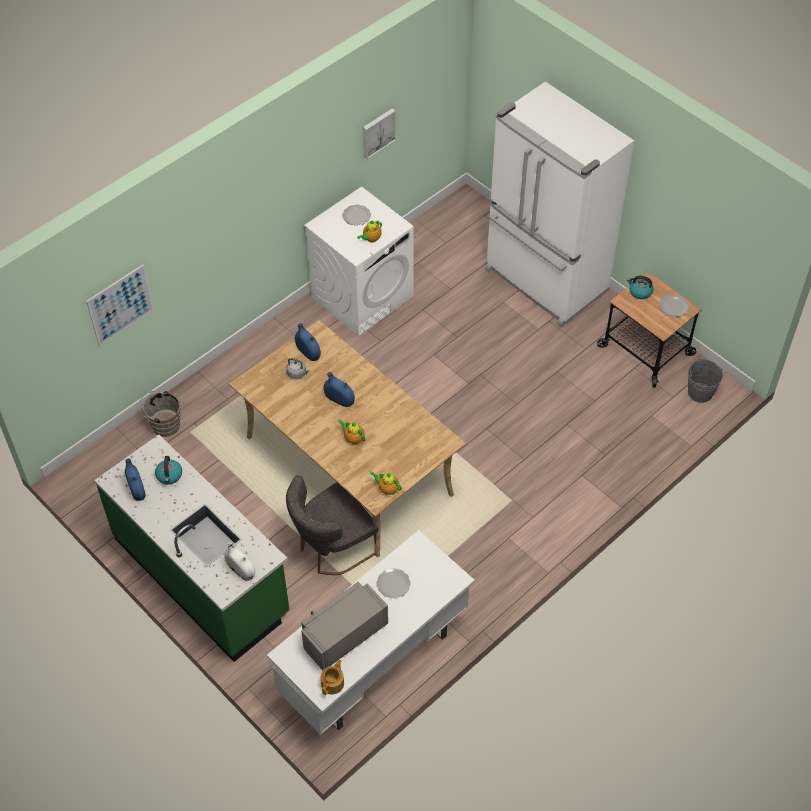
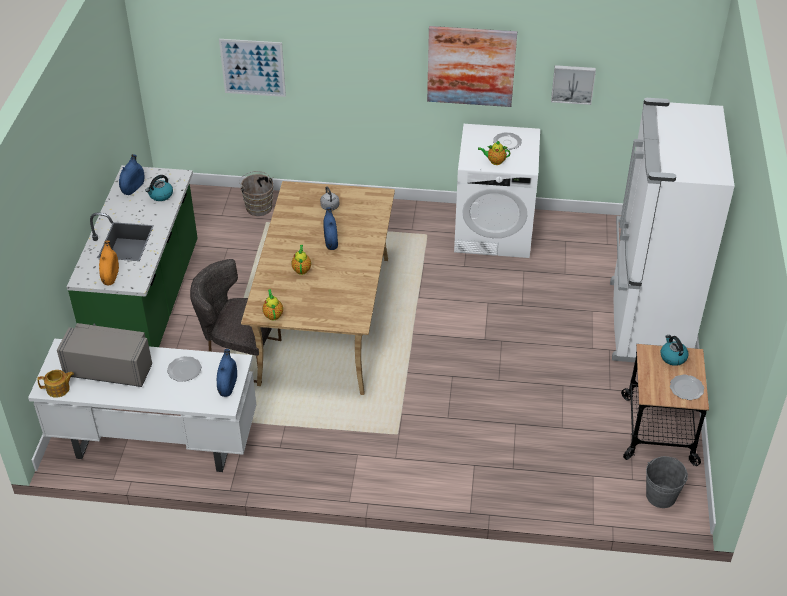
camera: 50 degrees right, 10 degrees down
(241, 570) = (110, 276): white vase -> orange vase
(301, 172) = (471, 66): none -> picture
(308, 352) = (356, 201): blue vase -> blue vase (228, 385)

